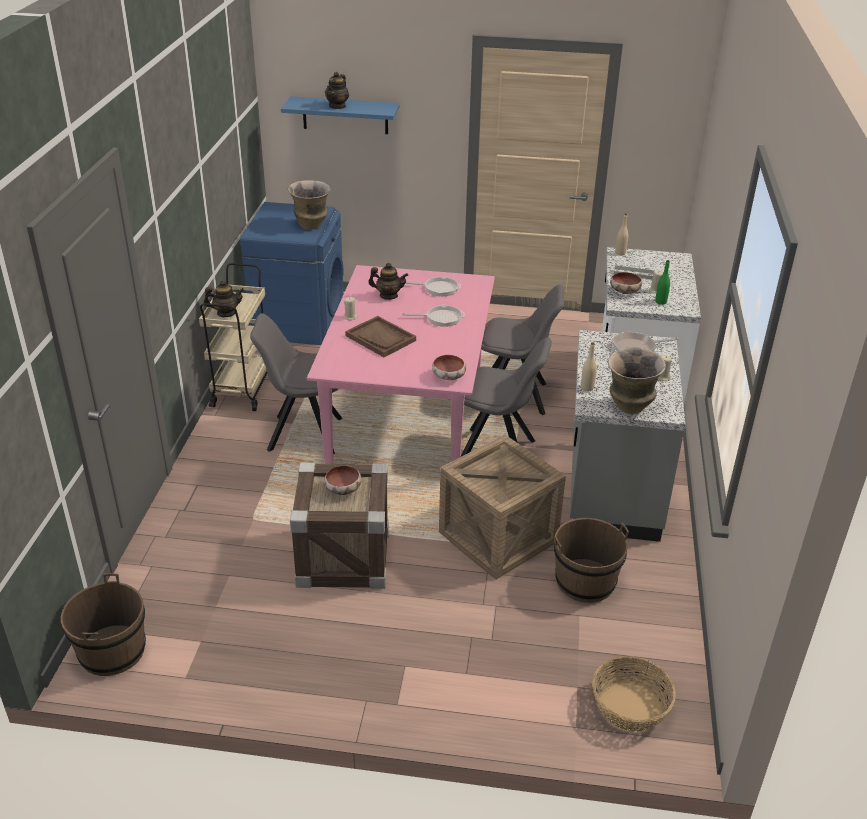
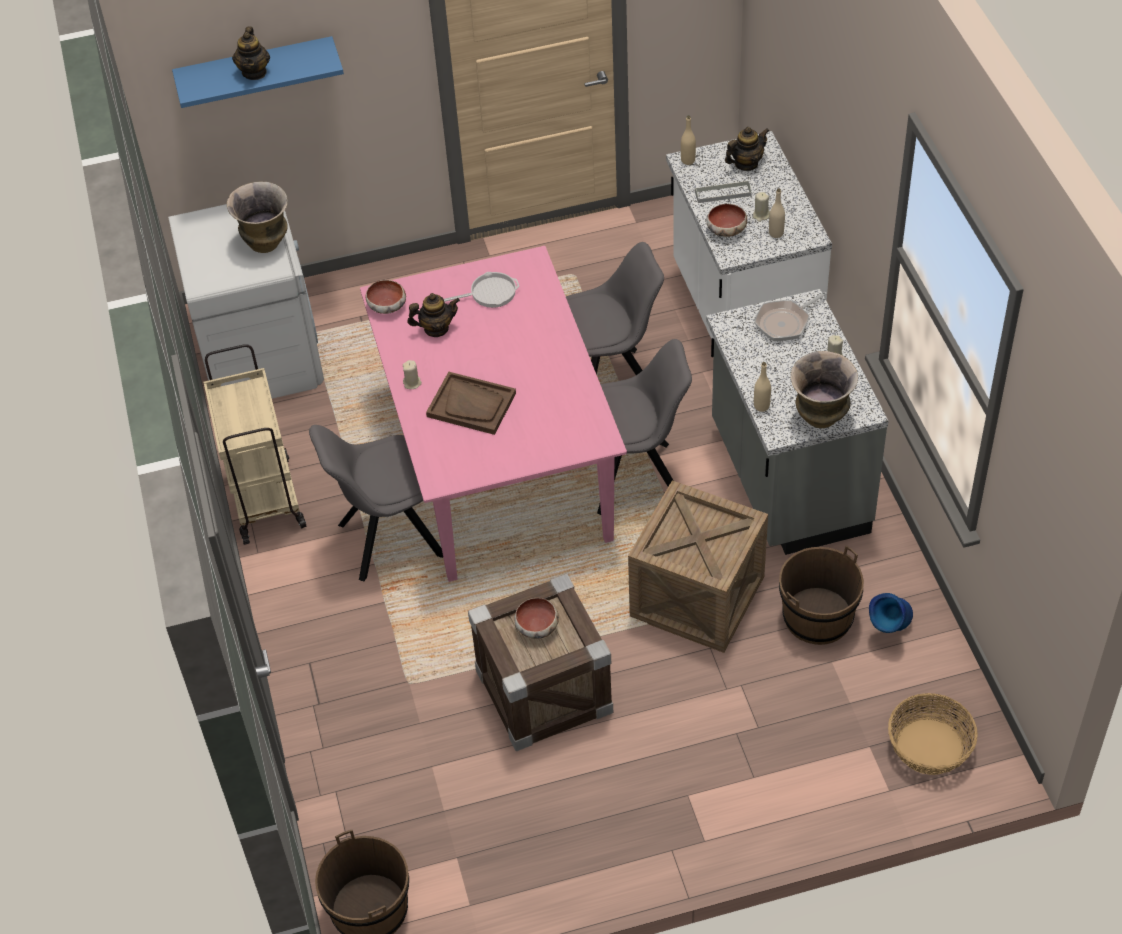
camera: 20 degrees left, 15 degrees up
(226, 313) = (240, 427): teapot -> teapot (746, 164)
(300, 320) = (261, 354): blue washing machine -> white washing machine
(441, 318) = (523, 344): frying pan -> none
(449, 377) = (588, 437): bowl -> bowl (388, 306)
(639, 611) = (888, 631): none -> blue vase
(661, 302) = (776, 233): green bottle -> beige bottle

